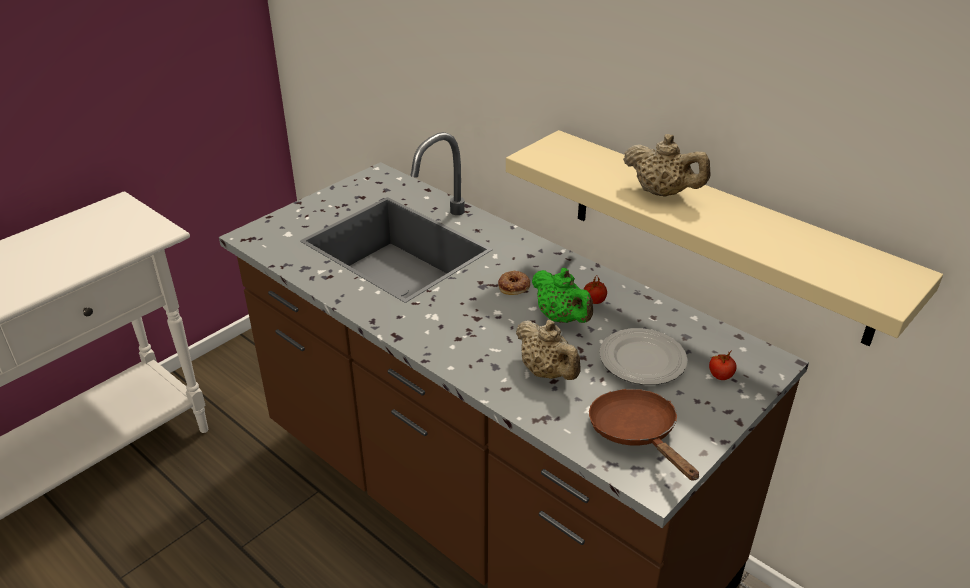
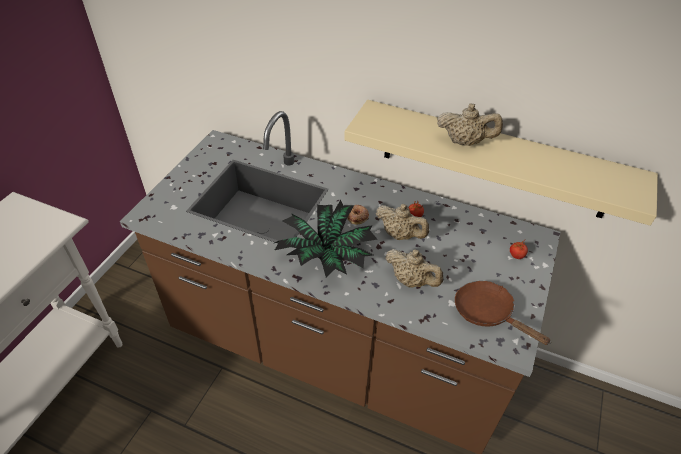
camera: 20 degrees left, 10 degrees up
(446, 322) = (326, 257): none -> potted plant
(561, 318) = (400, 235): green teapot -> beige teapot
(642, 360) = (465, 255): plate -> none

